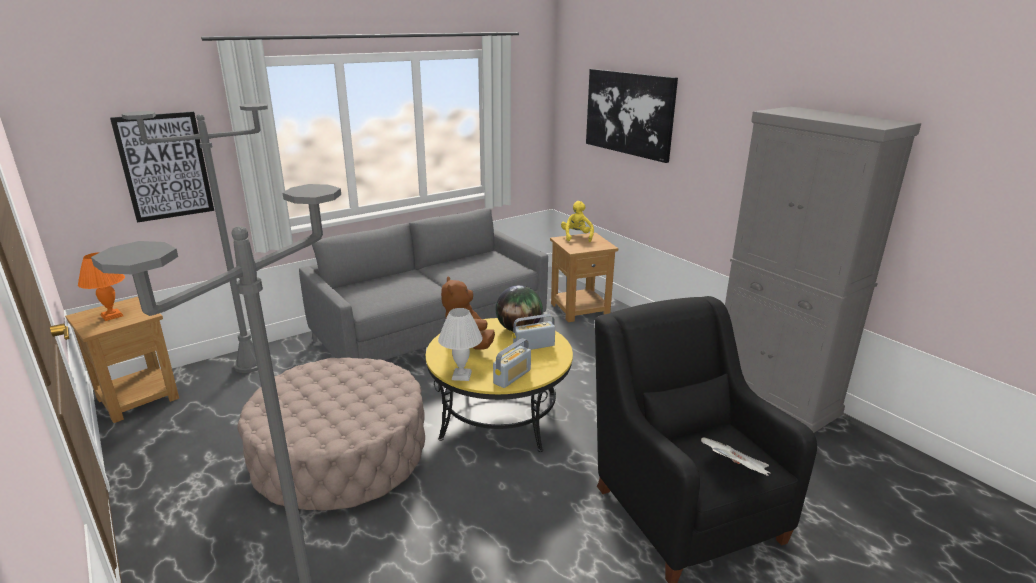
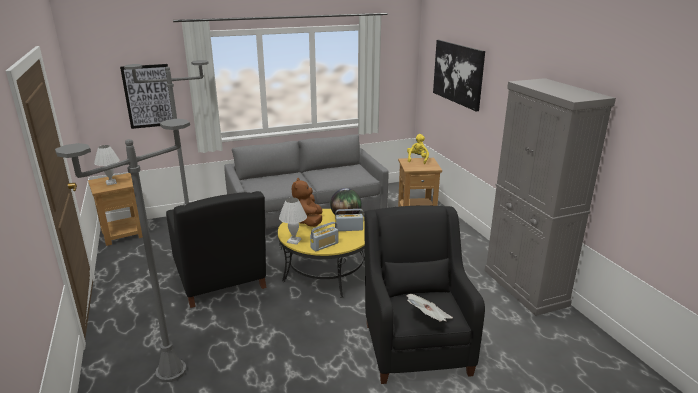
camera: 15 degrees right, 0 degrees up
(111, 316) = (111, 182): orange table lamp -> white table lamp
(340, 454) = (221, 281): beige ottoman -> black armchair

